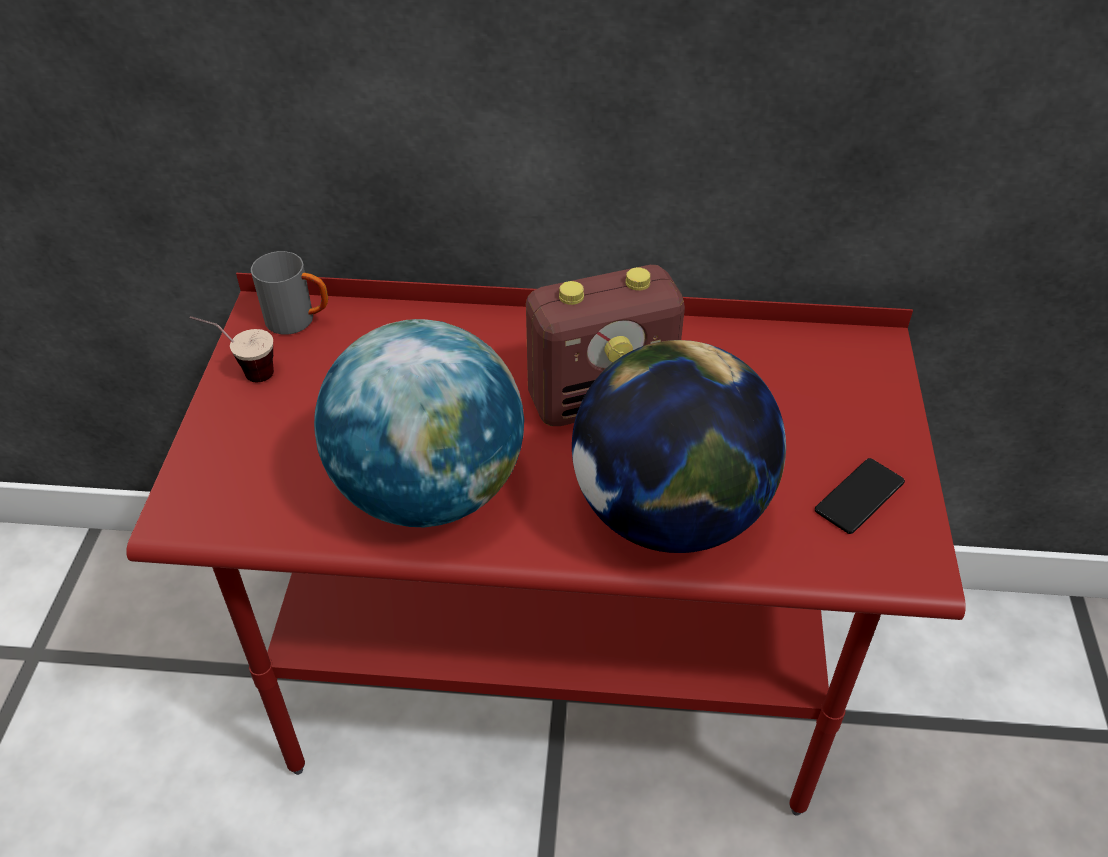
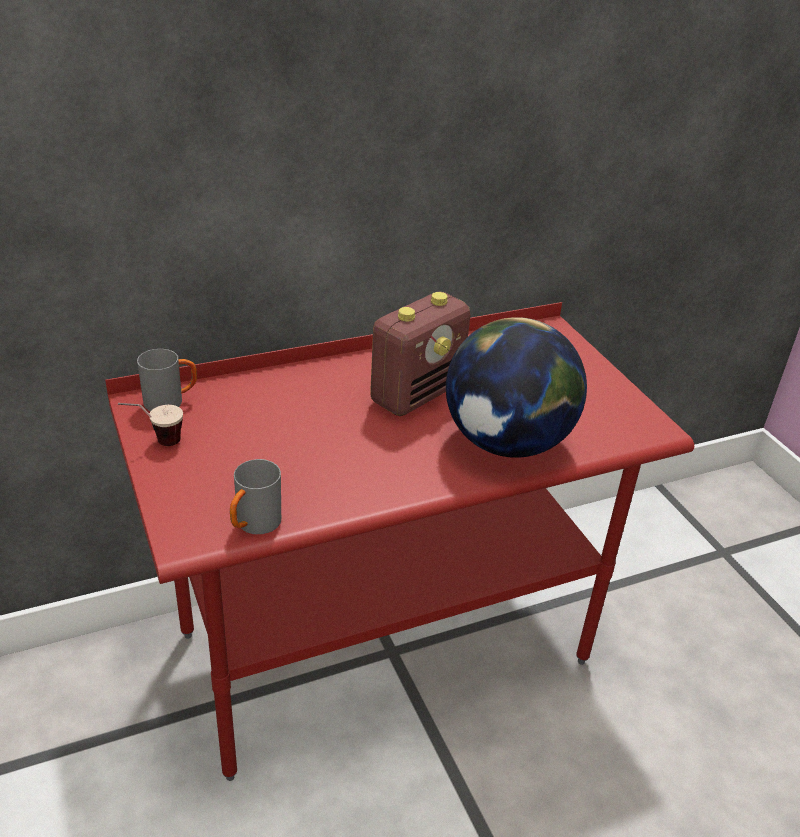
camera: 30 degrees left, 10 degrees down
(265, 525) = (253, 526): none -> grey mug
(429, 490) = (350, 473): globe -> none
(859, 496) = (601, 404): phone -> none

